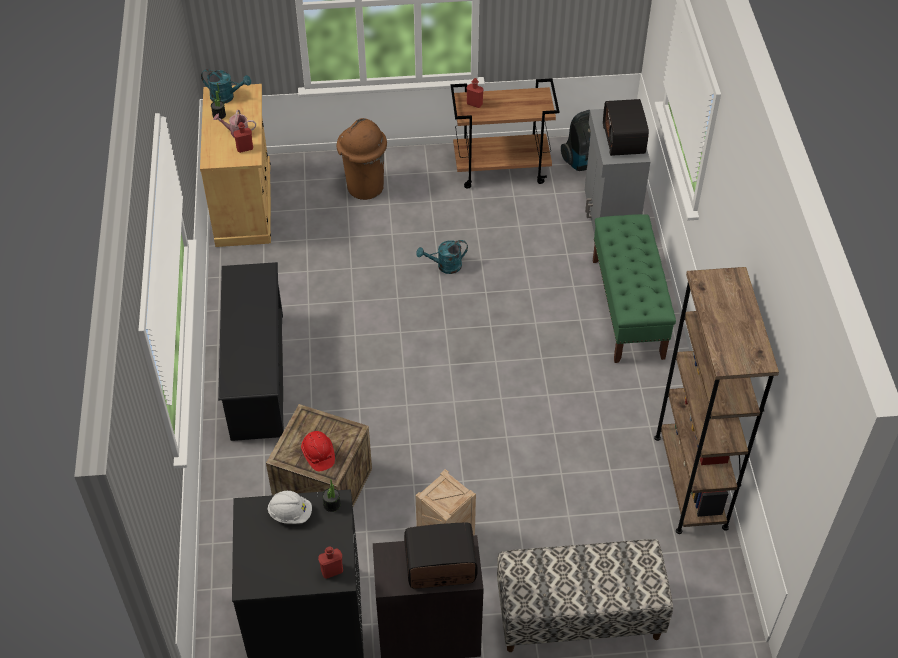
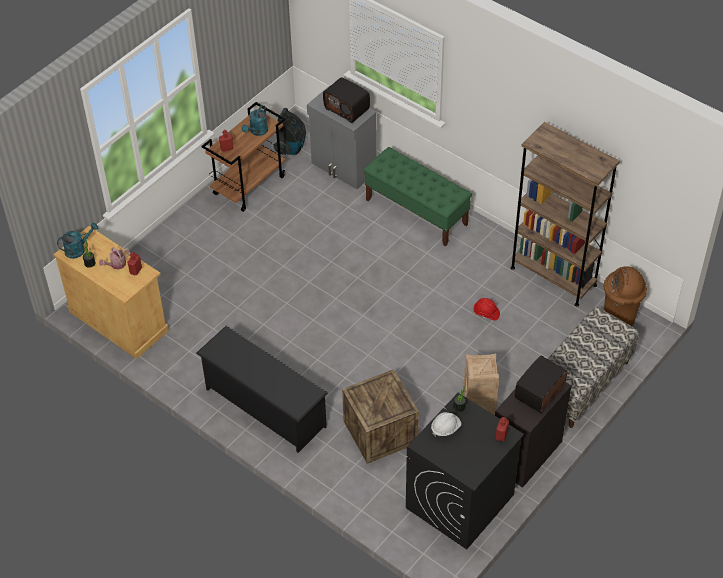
camera: 45 degrees left, 0 degrees up
(318, 455) = (388, 404): red hard hat -> red hard hat (486, 313)
(364, 187) = (181, 255): brown trash can -> brown trash can (618, 319)
(445, 266) = (290, 265): turquoise watering can -> turquoise watering can (257, 132)

